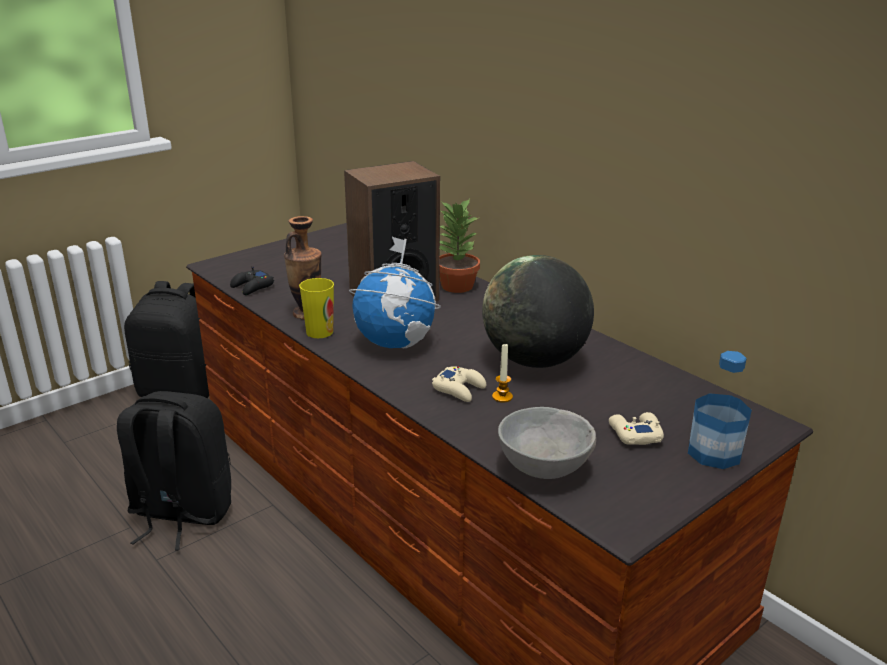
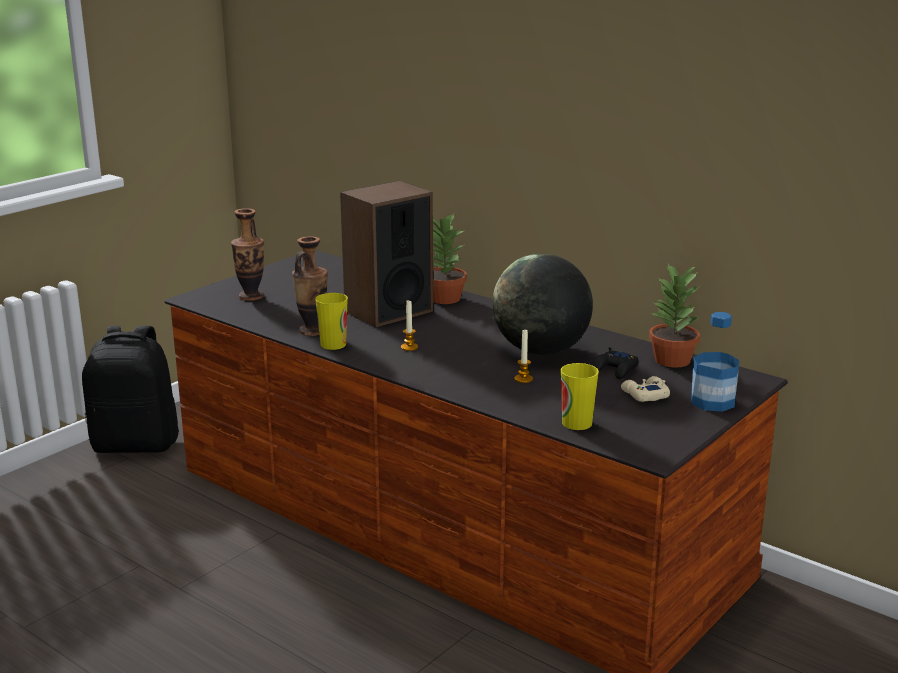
camera: 10 degrees left, 5 degrees down
(180, 513) = (187, 549): black backpack -> none
(252, 287) = (245, 313): black game controller -> black game controller (615, 370)
(268, 268) = (251, 296): none -> vase
(396, 343) = (409, 347): globe -> candle
(459, 389) = (483, 376): beige game controller -> none
(542, 467) = (577, 423): grey bowl -> cup
(680, 388) = (672, 361): none -> potted plant

